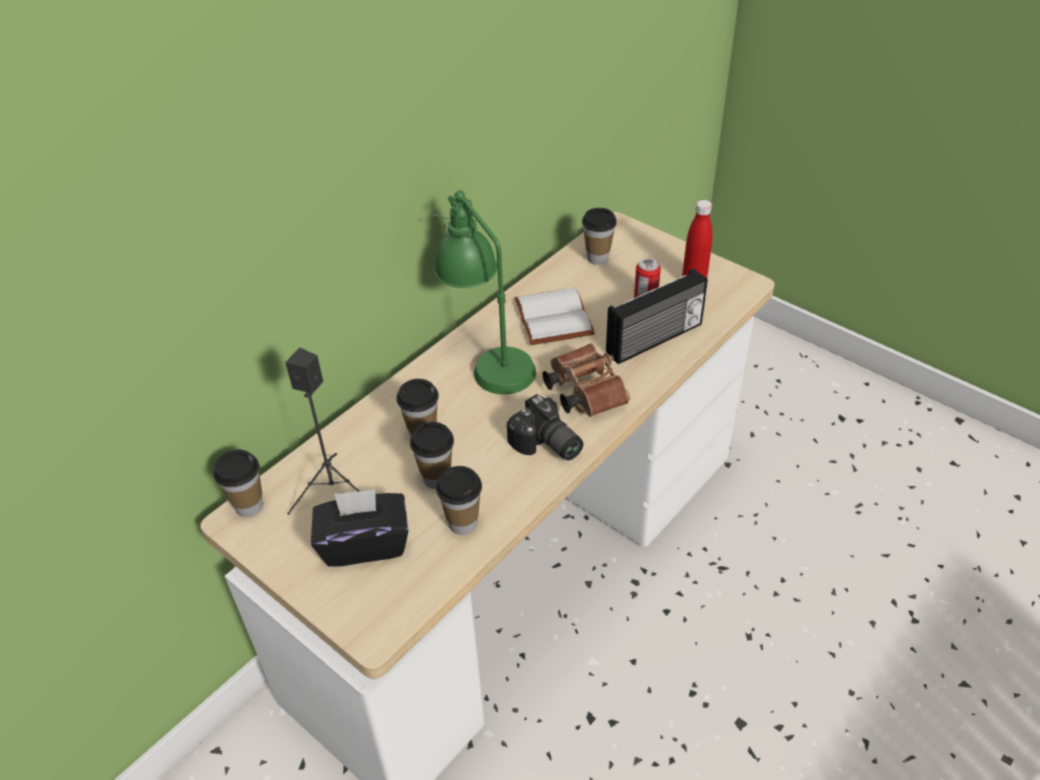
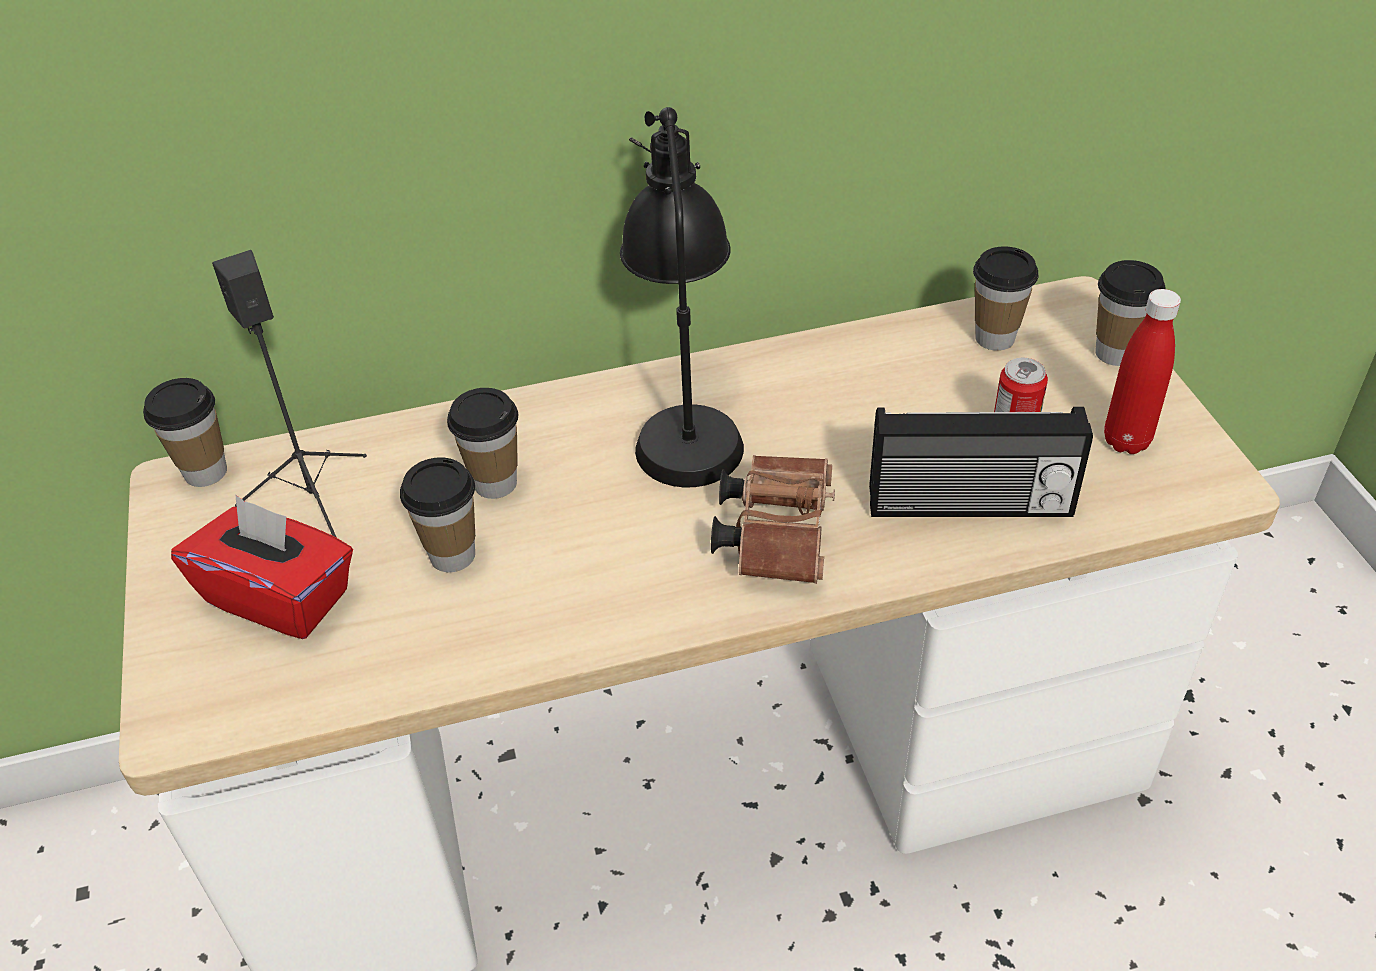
camera: 35 degrees right, 0 degrees up
(364, 543) = (280, 596): black tissue box -> red tissue box
(462, 523) = (423, 639): cup -> cup (1115, 353)
(486, 358) = (683, 417): green table lamp -> black table lamp
(546, 445) = (644, 587): camera -> none
(551, 317) = (834, 398): white book -> none

